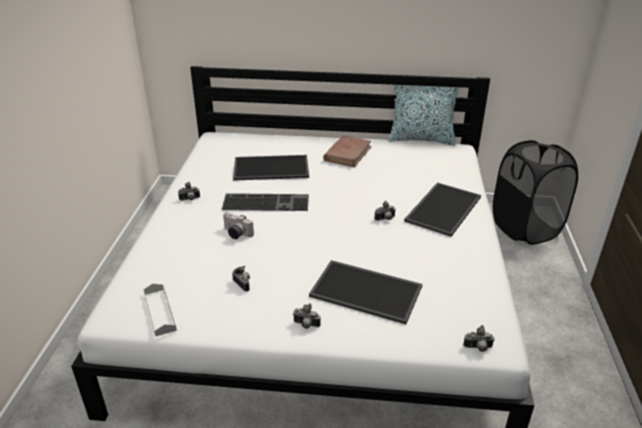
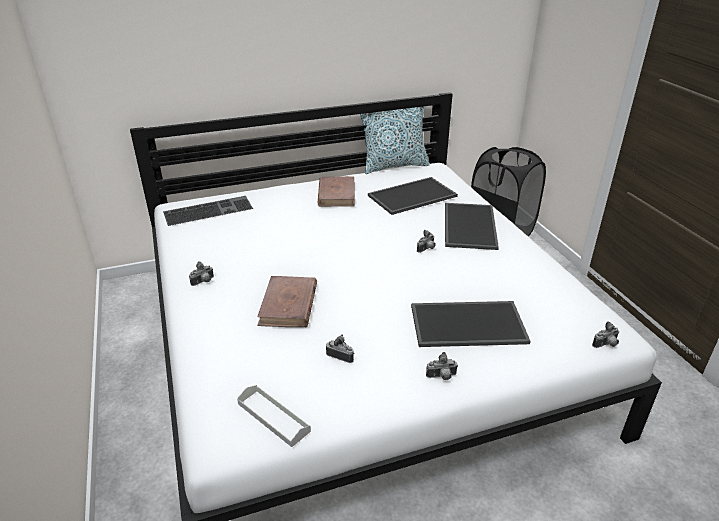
camera: 25 degrees left, 0 degrees up
(235, 234) = (288, 305): camera -> brown book
(267, 202) = (294, 262): keyboard -> keyboard (209, 210)
(270, 169) = (268, 227): tray -> tray (412, 196)

